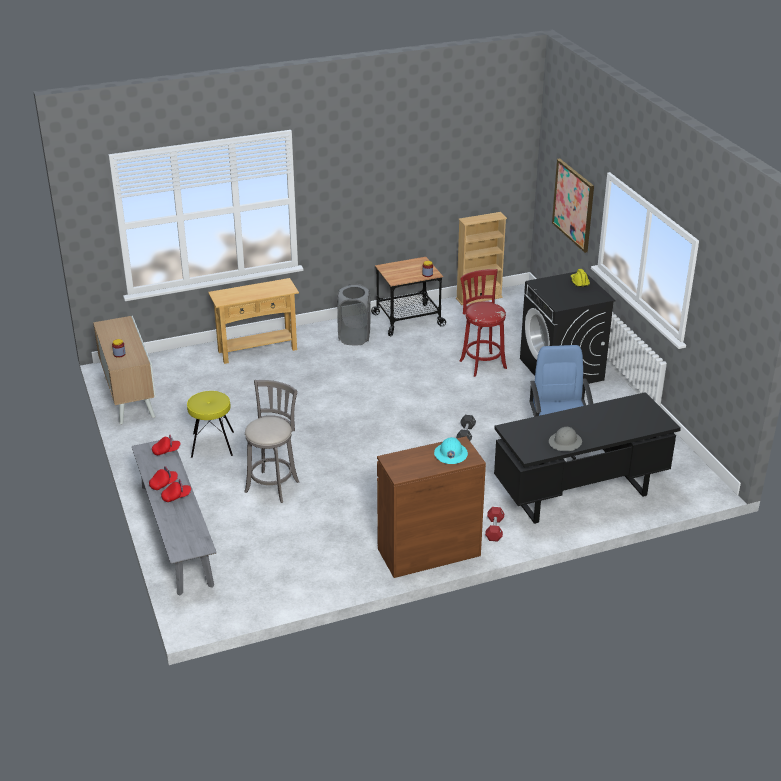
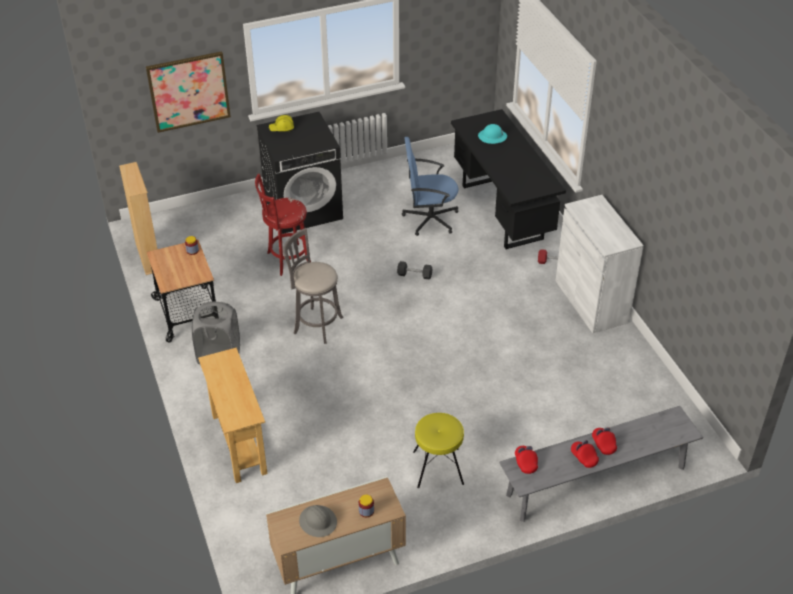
camera: 90 degrees left, 10 degrees up
(273, 485) = (507, 410): grey stool -> grey stool (315, 324)
(429, 552) = (591, 301): brown cabinet -> white cabinet
(450, 454) = (594, 212): turquoise hard hat -> turquoise hard hat (492, 137)
(565, 442) = (532, 167): grey hard hat -> grey hard hat (318, 521)

